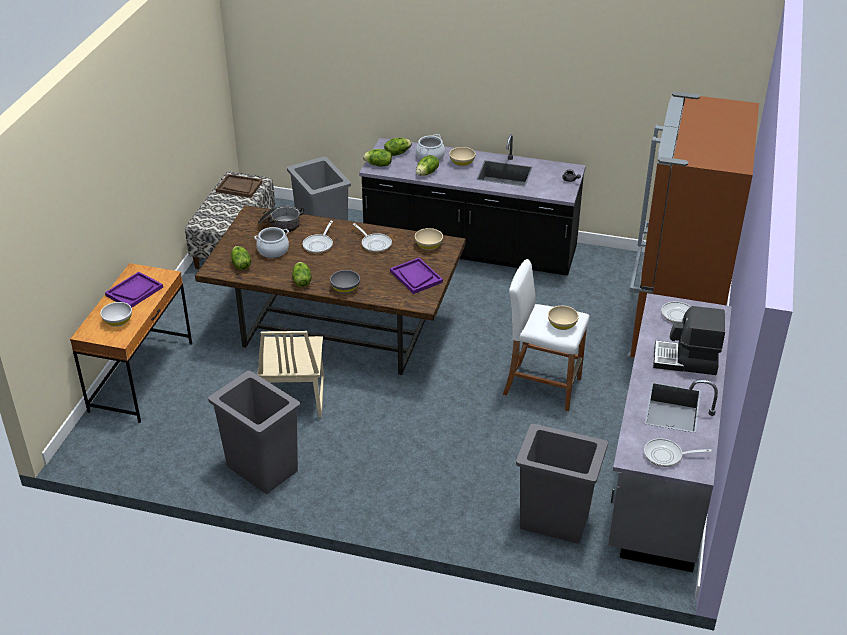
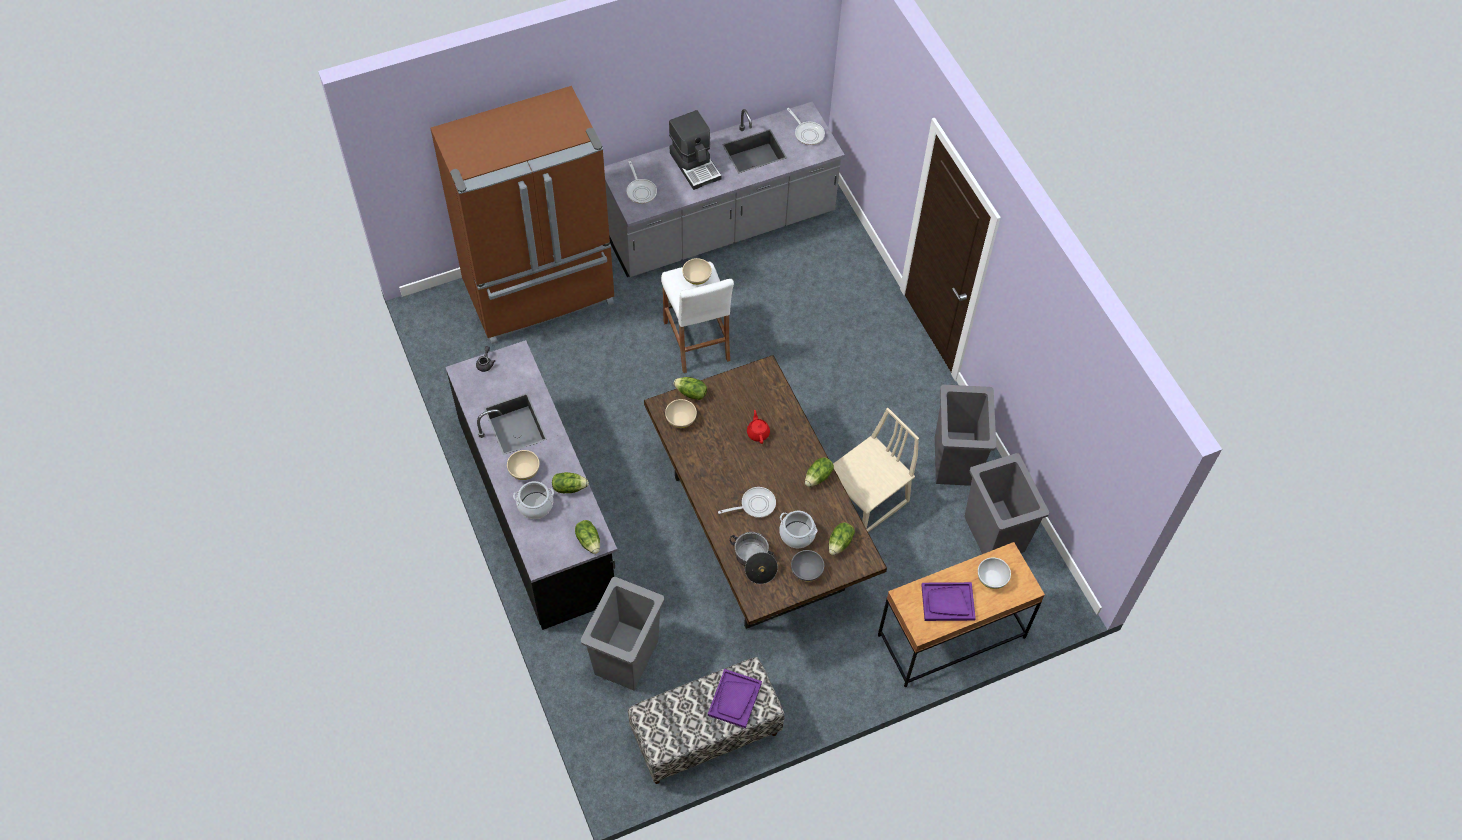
camera: 130 degrees left, 20 degrees up
(239, 187) = (673, 723): brown tray -> none
(345, 288) = (797, 438): grey bowl -> grey bowl (806, 570)
(373, 273) = (758, 433): none -> red teapot
(374, 244) = (714, 462): frying pan -> none
(397, 153) = (551, 540): lettuce -> lettuce (691, 393)
(416, 277) = (735, 398): purple tray -> purple tray (734, 699)
(555, 521) = (830, 258): grey trash can -> grey trash can (994, 533)

